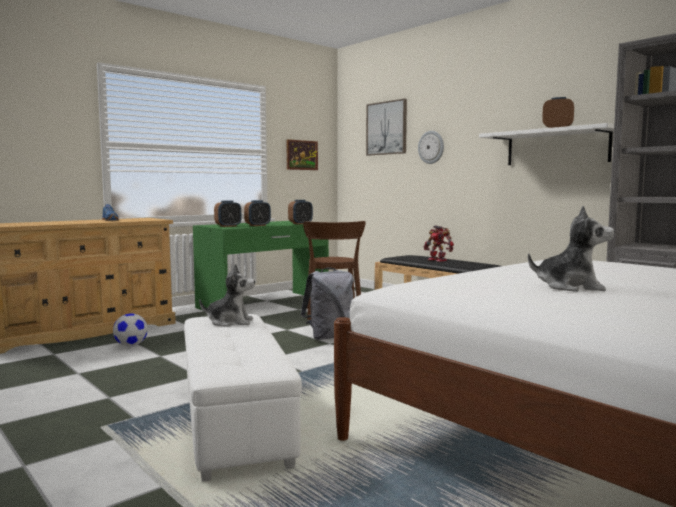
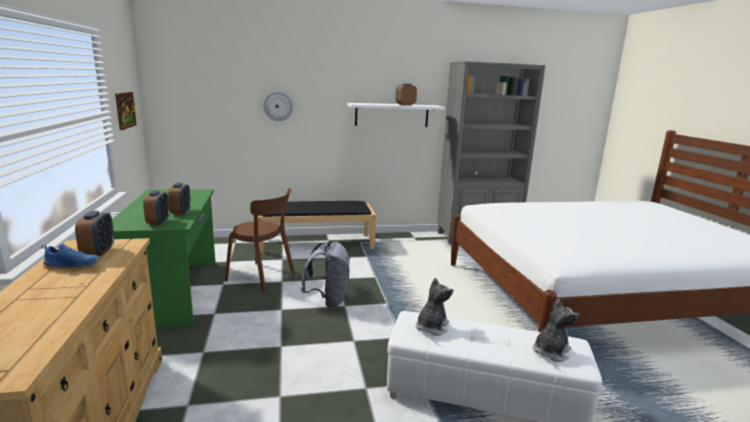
camera: 60 degrees left, 10 degrees up
(131, 345) = (213, 409): football -> none
(300, 223) = (198, 197): alarm clock -> alarm clock (98, 252)
(387, 128) = (220, 82): picture -> none
(438, 260) = (310, 205): toy robot -> none
(570, 287) = (605, 235): plush toy -> plush toy (550, 351)

